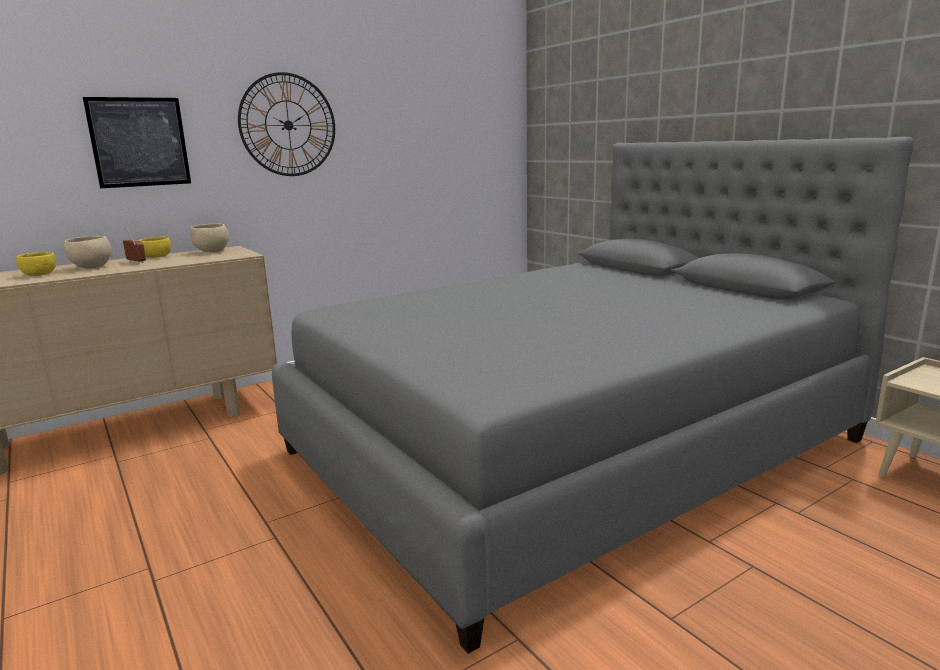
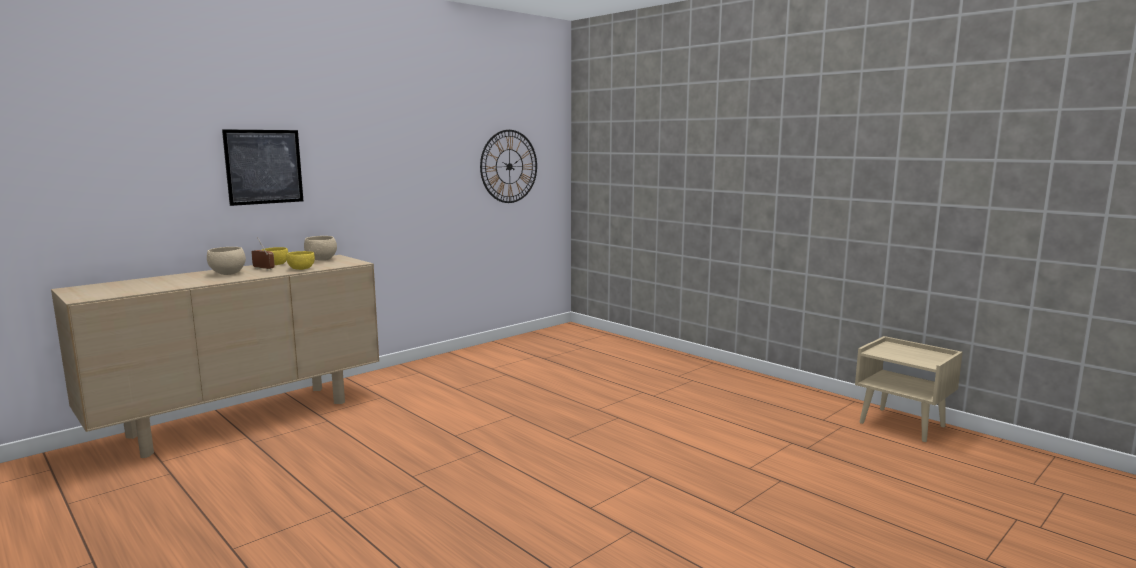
camera: 10 degrees left, 5 degrees down
(39, 274) = (188, 280): yellow bowl -> yellow bowl (301, 268)
(288, 125) = (383, 152): wall clock -> wall clock (509, 166)
(572, 445) = (637, 413): grey bed -> none

